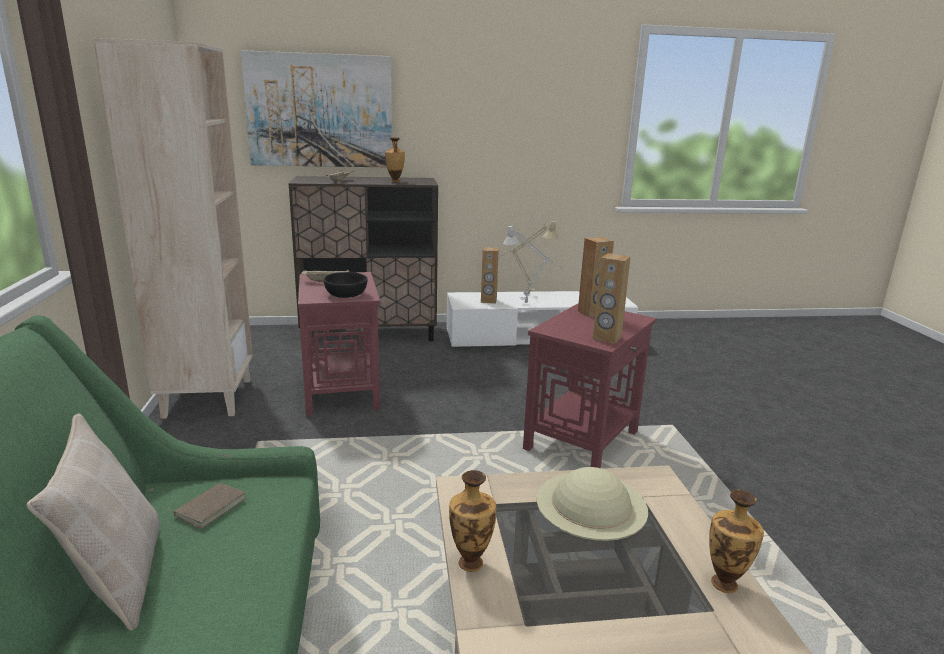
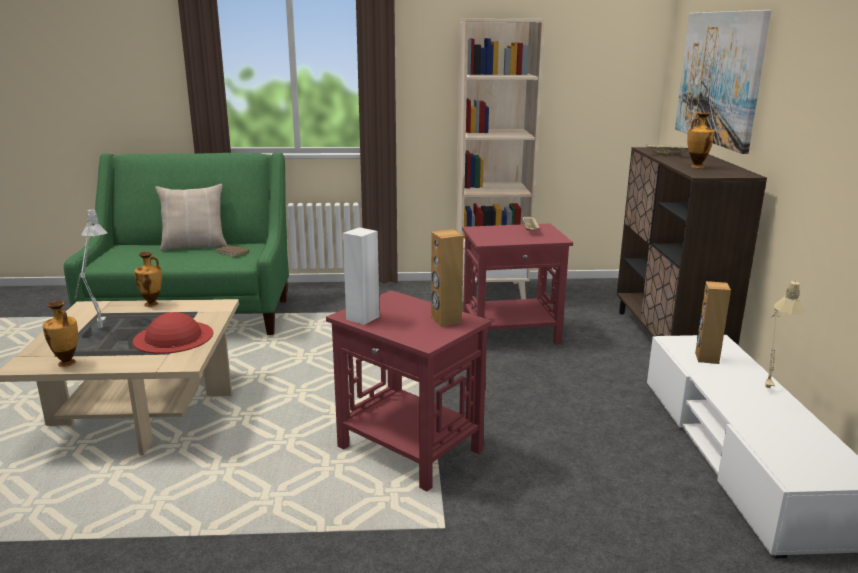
camera: 95 degrees right, 0 degrees up
(346, 294) = (490, 236): black bowl -> none
(530, 303) = (718, 386): grey table lamp -> grey table lamp (99, 331)
(591, 504) = (173, 337): beige hat -> red hat
(607, 338) = (362, 318): brown speaker -> white speaker

